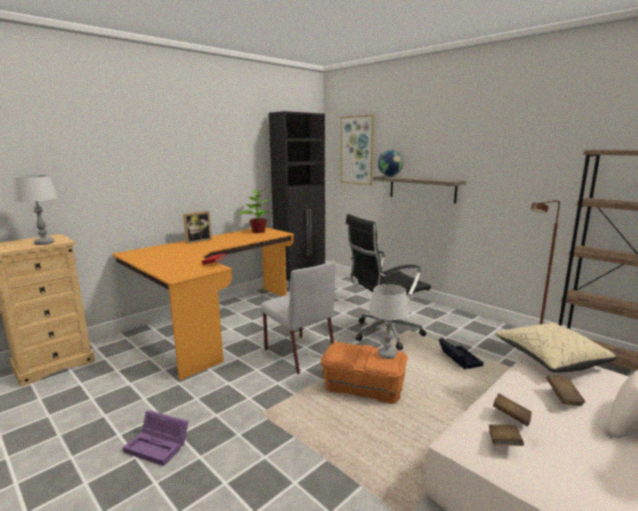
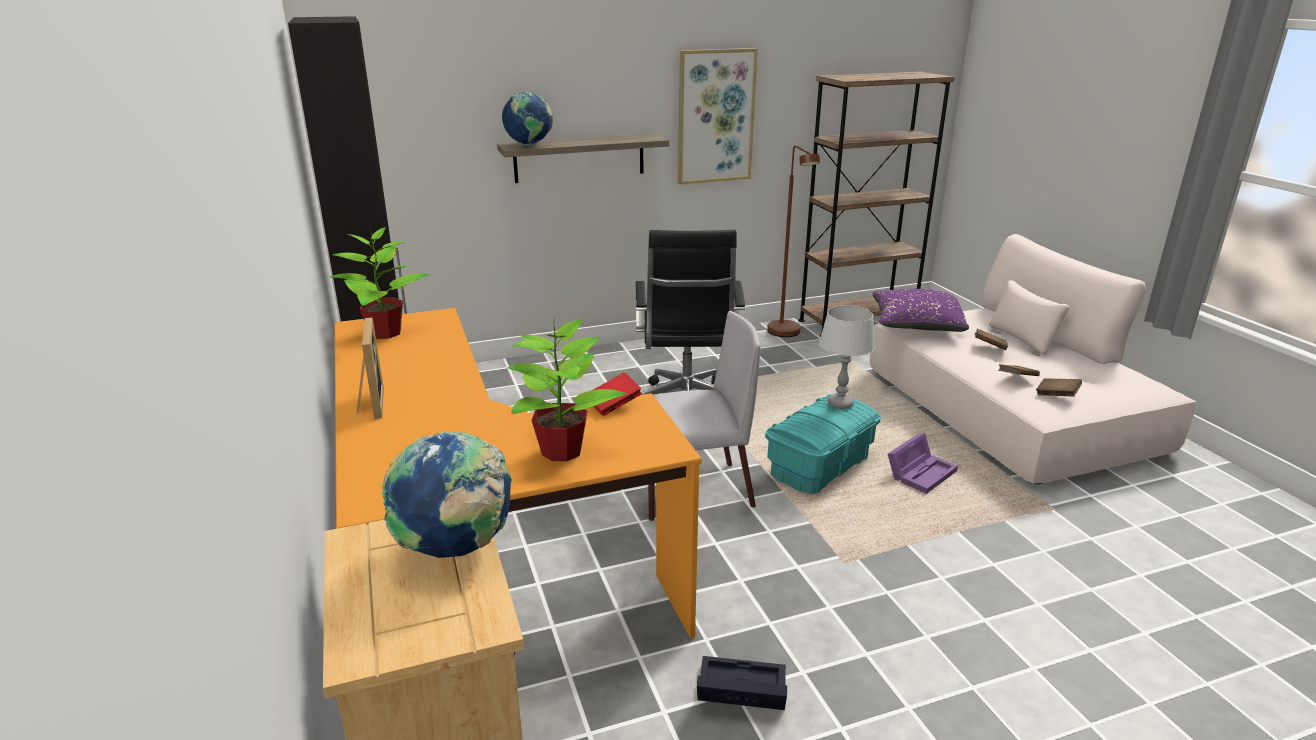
camera: 65 degrees left, 10 degrees up
(44, 243) = (457, 549): grey table lamp -> globe
(159, 445) = (888, 678): purple storage box -> purple storage box (921, 472)
(169, 264) = (562, 450): none -> potted plant
(357, 150) = (415, 96): picture -> picture (715, 117)
(363, 387) = (819, 465): orange storage box -> turquoise storage box
(458, 359) = (792, 384): black storage box -> black storage box (738, 692)
(550, 358) = (916, 326): beige pillow -> purple pillow

